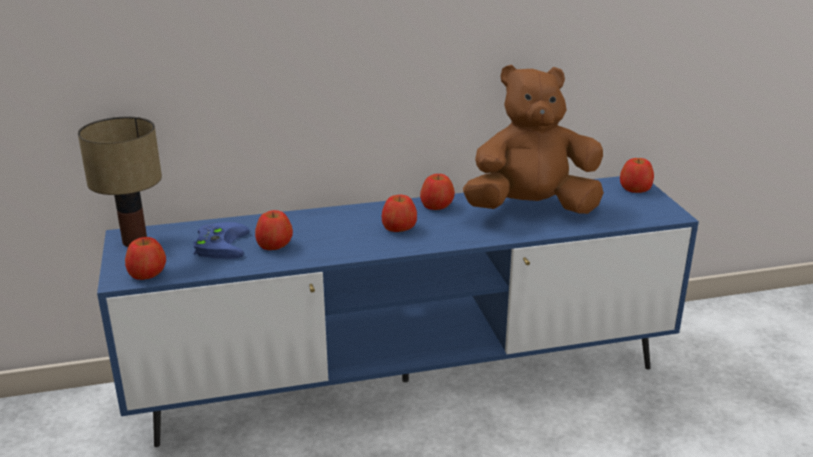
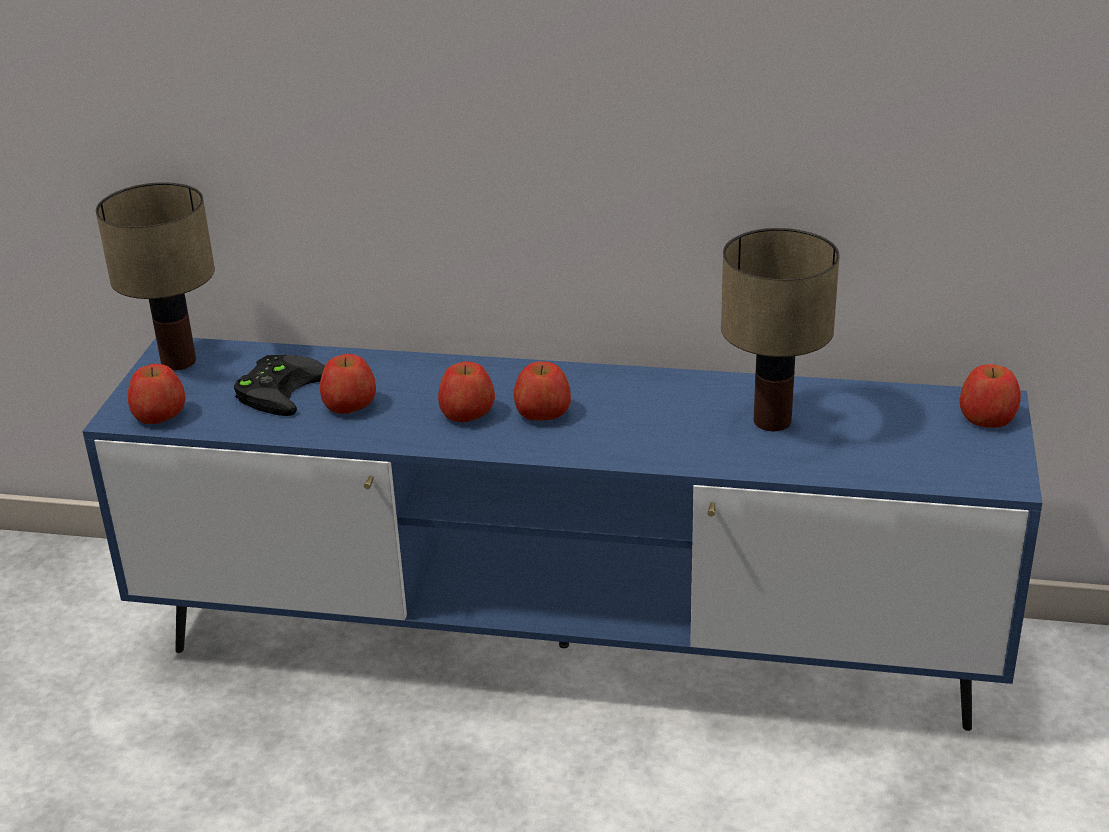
camera: 25 degrees right, 5 degrees up
(219, 244) = (279, 388): blue game controller -> black game controller
(437, 205) = (631, 385): apple -> apple (467, 413)
(531, 208) = (774, 420): brown plush toy -> table lamp

